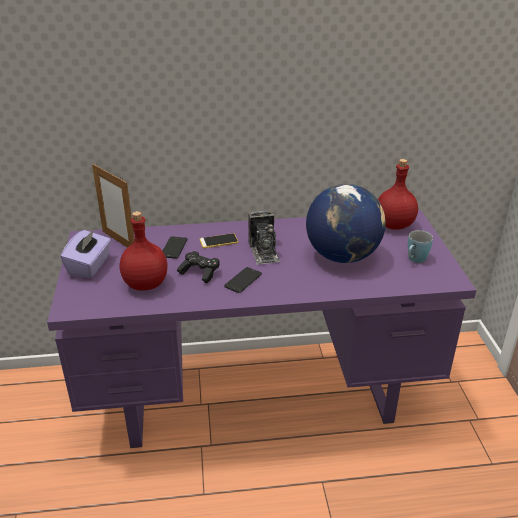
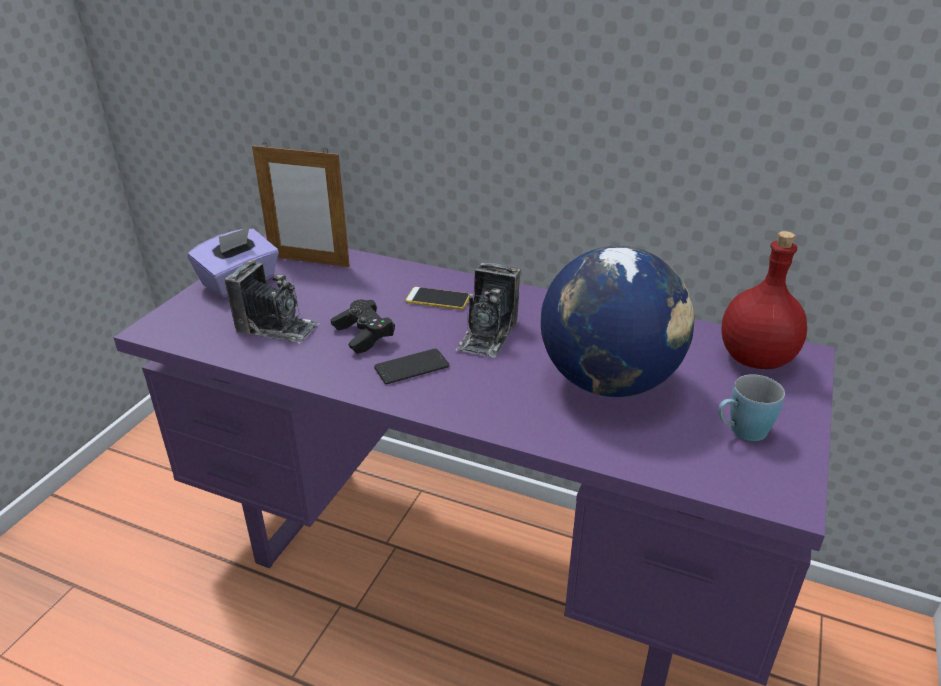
camera: 30 degrees right, 0 degrees up
(119, 241) = (309, 261): picture frame -> picture frame turned 60 degrees counterclockwise
(145, 284) = (277, 327): red bottle -> camera
(174, 248) = (367, 290): phone -> none

